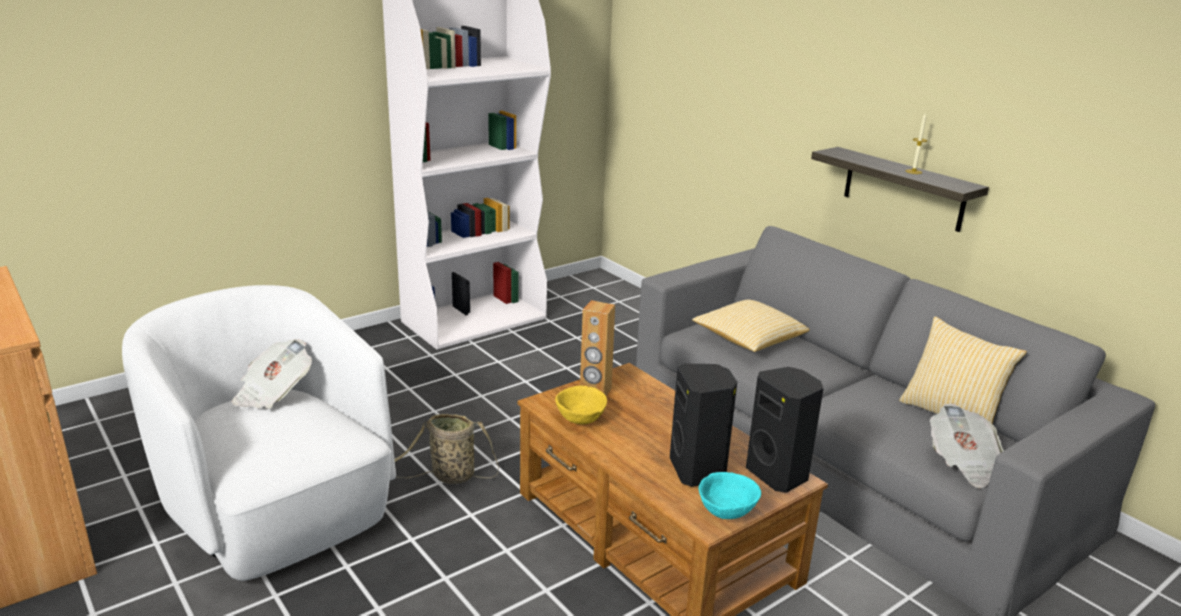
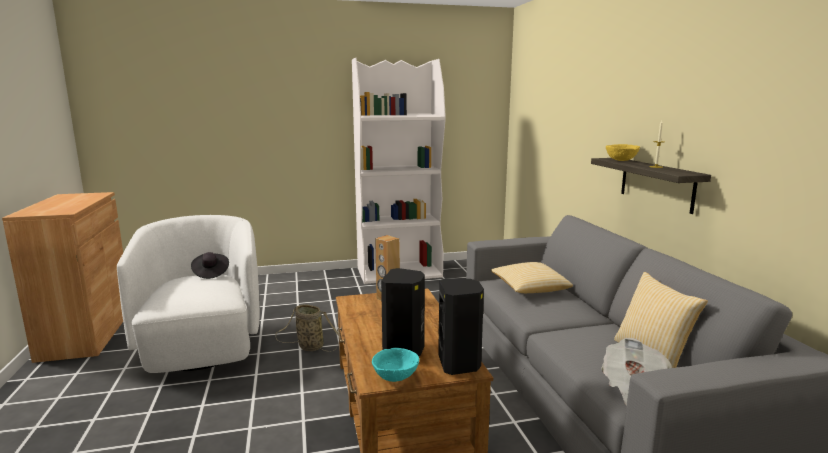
camera: 25 degrees right, 10 degrees down
(273, 393) = (210, 273): newspaper -> black hat
(581, 419) = (361, 311): yellow bowl -> yellow bowl (621, 160)

